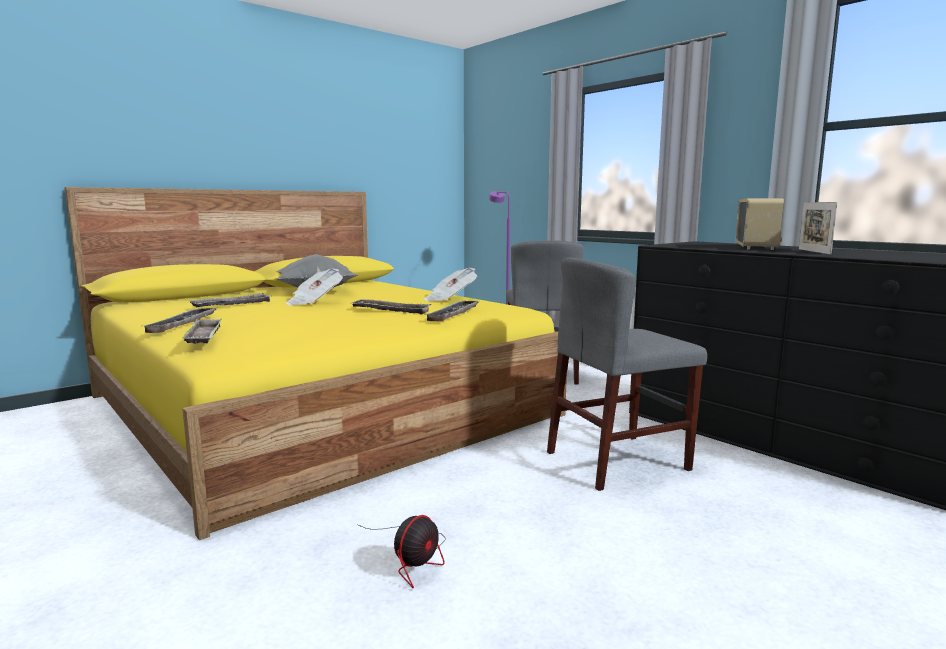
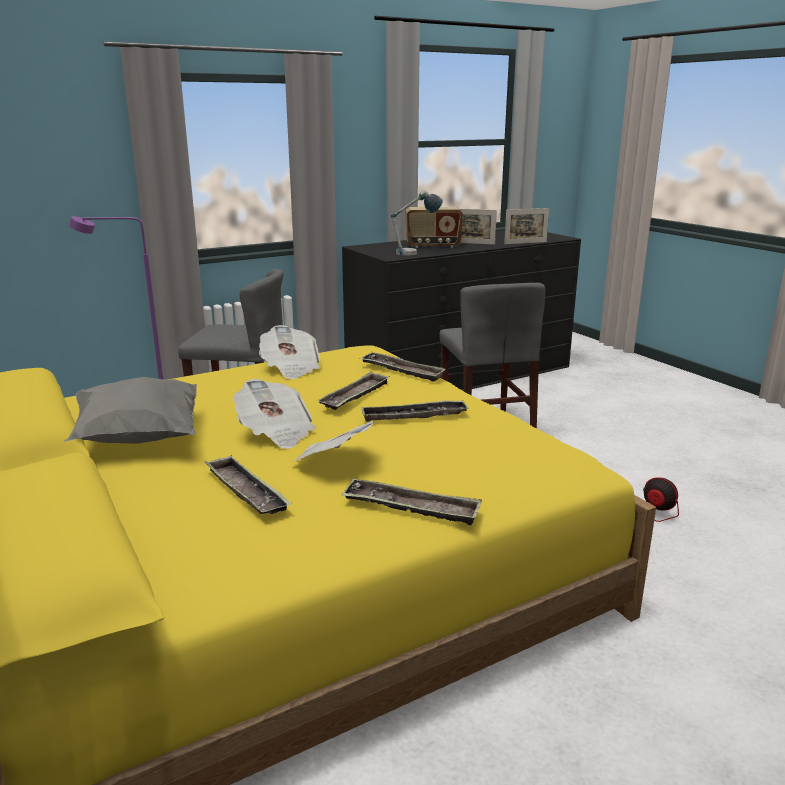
camera: 80 degrees left, 10 degrees up
(204, 336) = (515, 477): tray -> tray (414, 416)
(261, 311) = (333, 462): none -> newspaper
(695, 247) = (415, 253): none -> table lamp
(756, 248) = (433, 246): radio -> radio turned 150 degrees clockwise
(882, 258) = (525, 243): none -> picture frame

